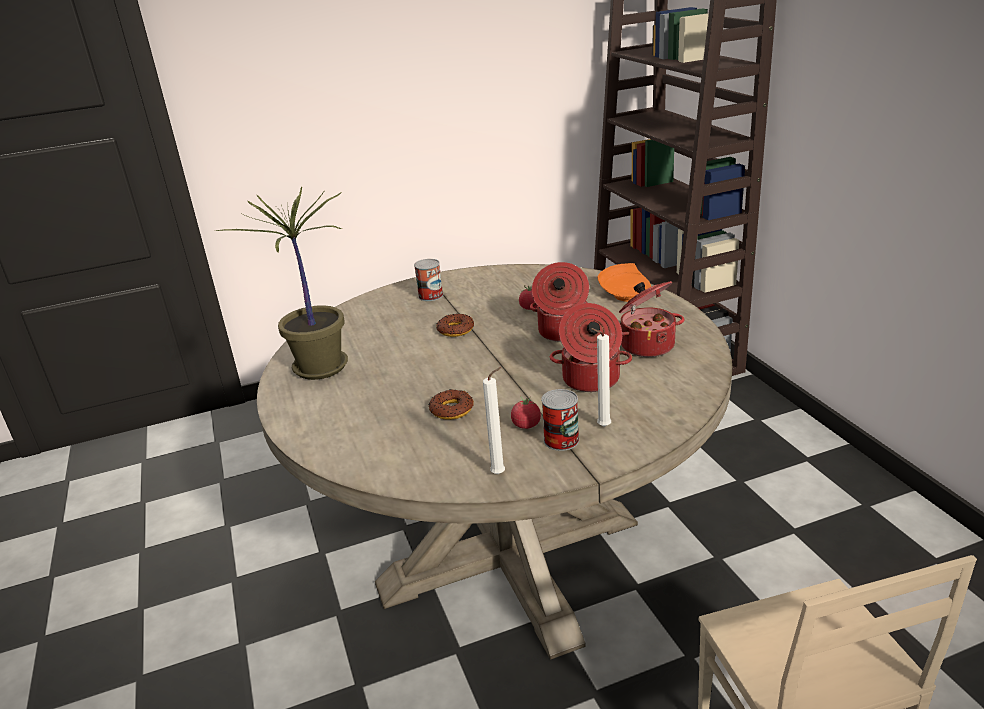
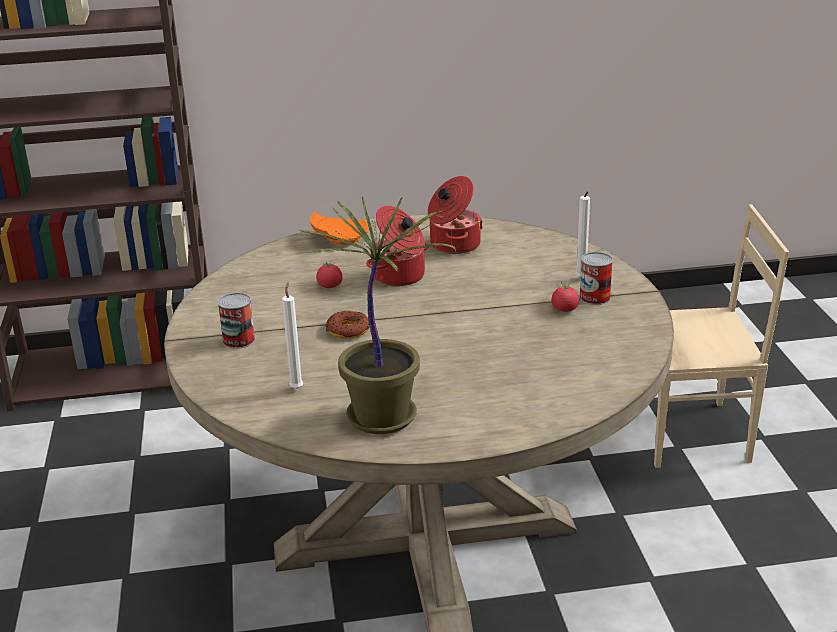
camera: 80 degrees left, 0 degrees up
(451, 409) = (521, 342): donut -> none
(500, 473) = (635, 326): white candle -> white candle (297, 387)
(590, 380) = (502, 275): cooking pot -> none

